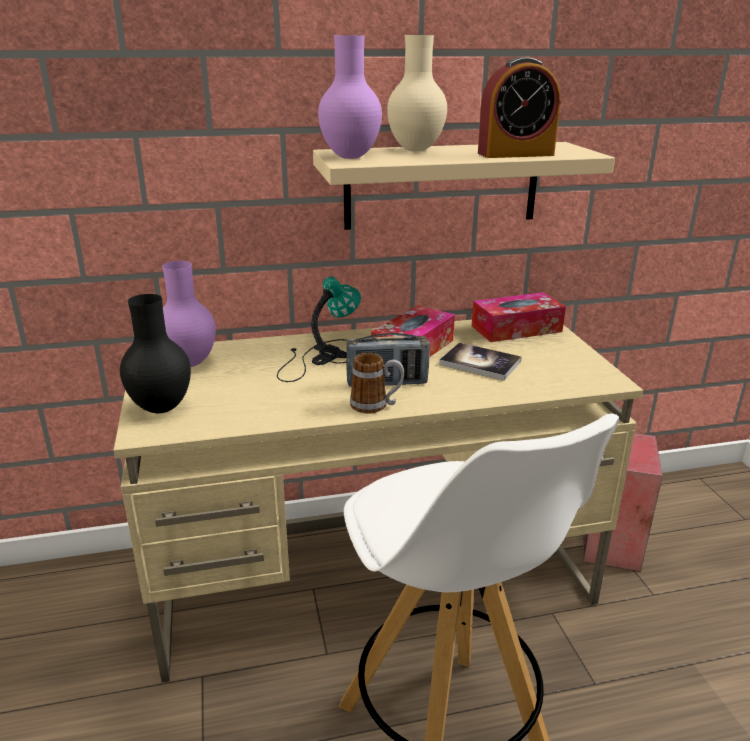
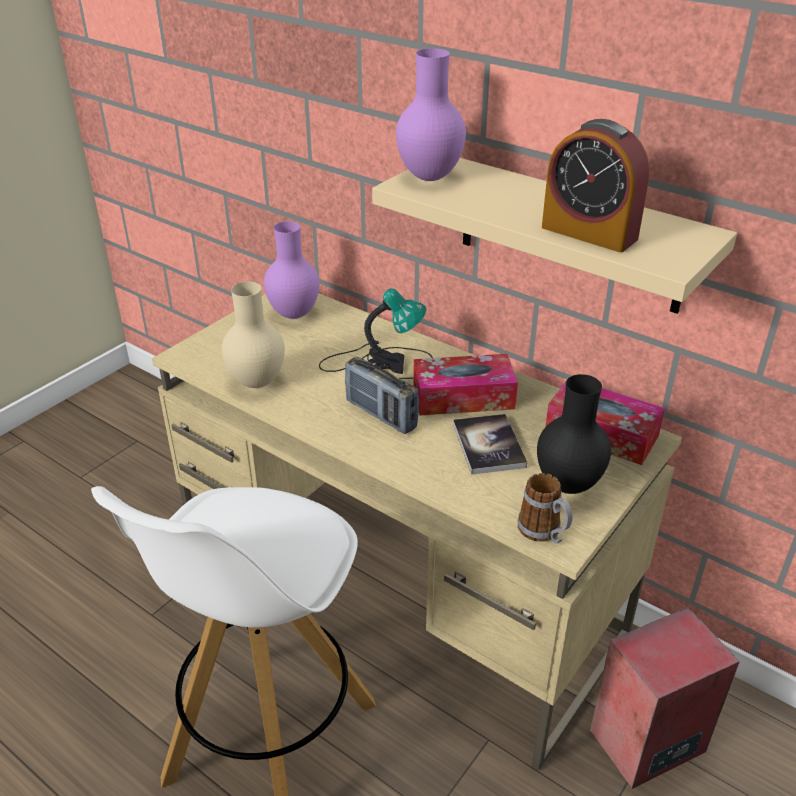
camera: 50 degrees right, 10 degrees up
(161, 407) = (220, 342): black vase -> black vase (569, 484)
(376, 405) = (335, 429): mug -> mug (544, 533)
(416, 150) = (518, 187): beige vase -> beige vase (256, 383)

